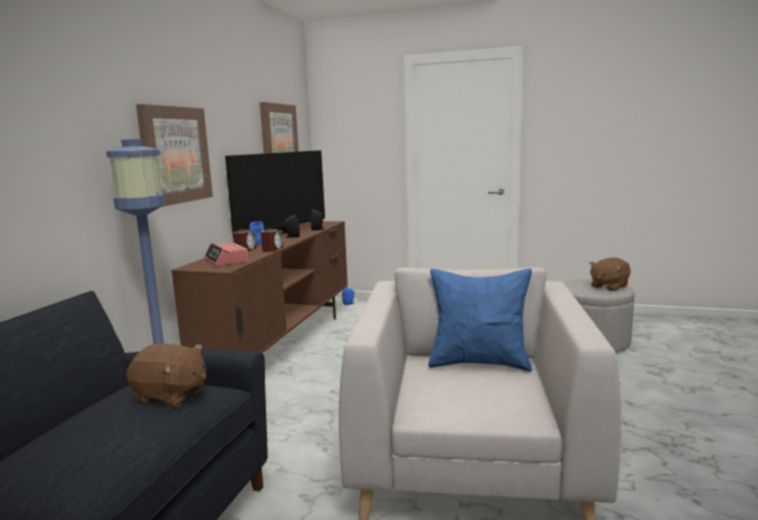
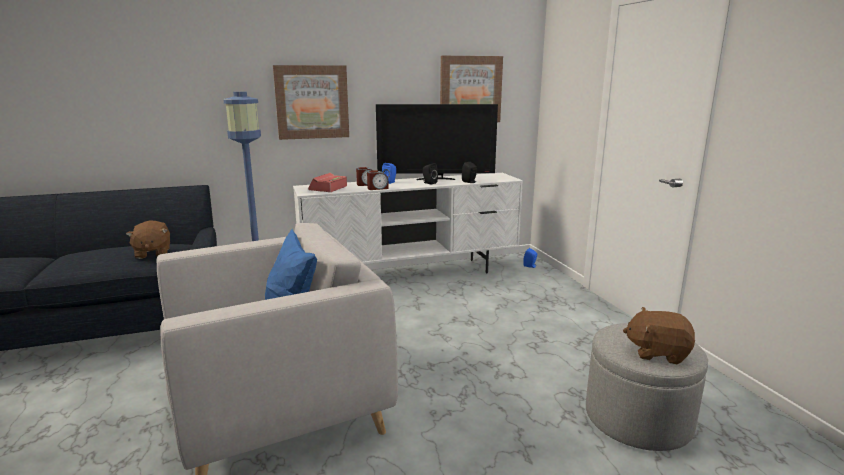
camera: 55 degrees right, 5 degrees up
(284, 344) = (412, 274): brown tv stand -> white tv stand

